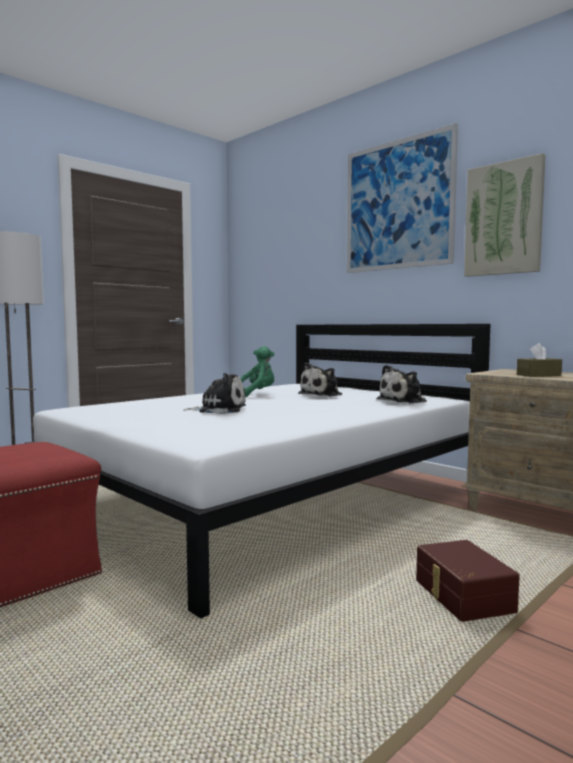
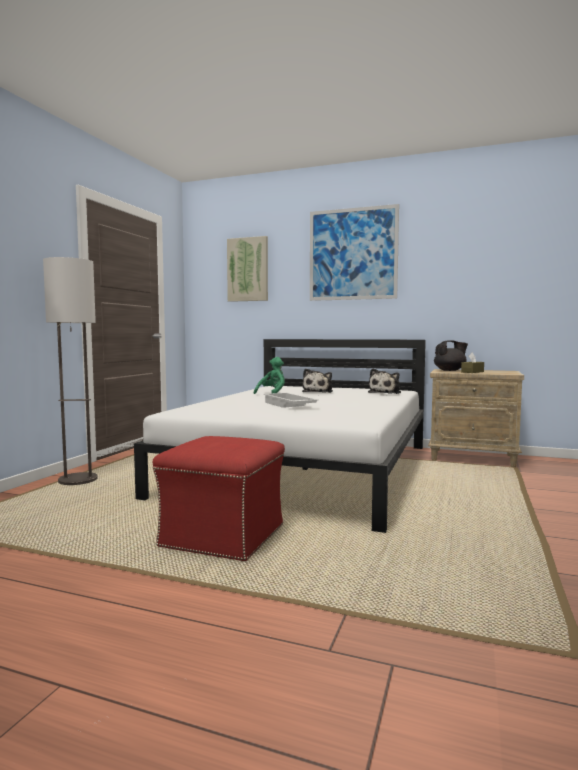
camera: 25 degrees left, 0 degrees up
(219, 410) = (288, 405): plush toy -> white tray
(461, 597) = (491, 500): brown storage box -> none
(504, 219) = (432, 271): picture -> picture (248, 269)
(513, 372) = (450, 370): none -> black teapot

